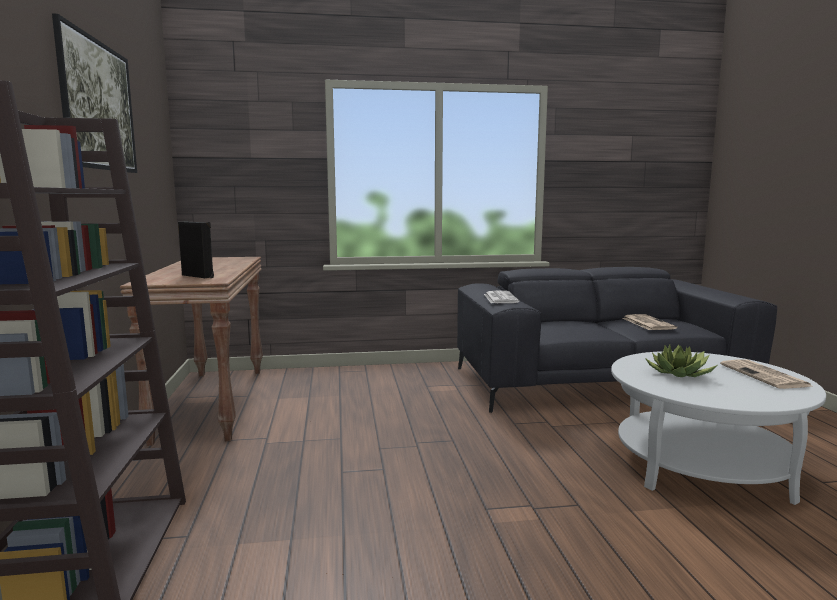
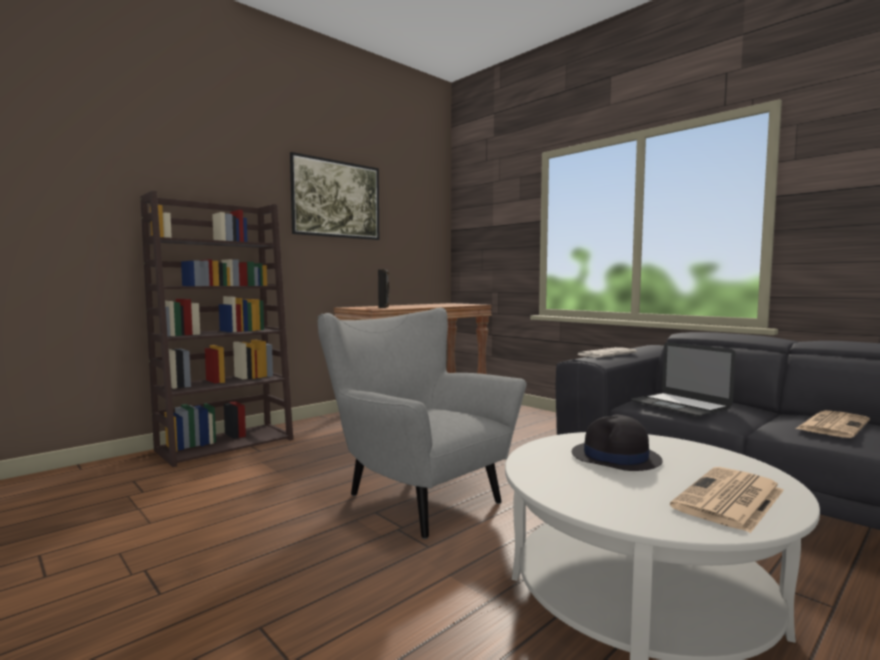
camera: 55 degrees right, 5 degrees down
(470, 480) = (414, 496): none -> grey armchair
(569, 329) = (680, 404): none -> laptop
(680, 374) = (615, 458): potted plant -> black hat

